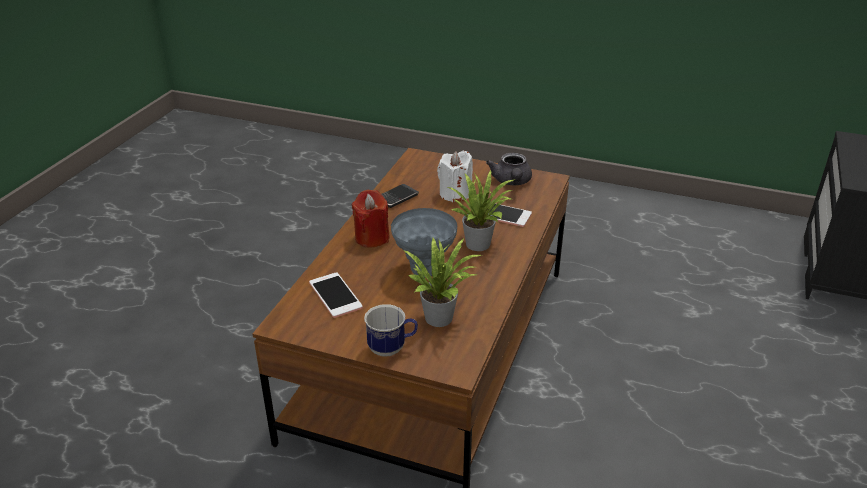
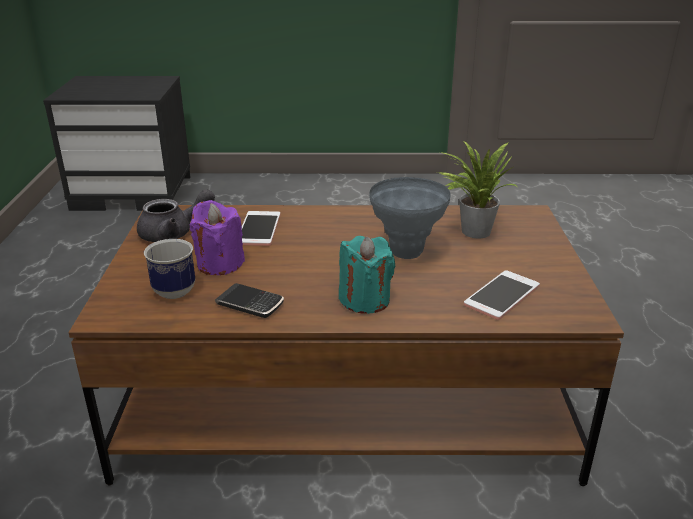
camera: 110 degrees left, 5 degrees down
(372, 238) = (365, 300): red candle -> turquoise candle
(392, 348) = (543, 245): mug -> mug (173, 288)
(455, 194) = (219, 264): white candle -> purple candle
(480, 242) = (327, 232): potted plant -> none

